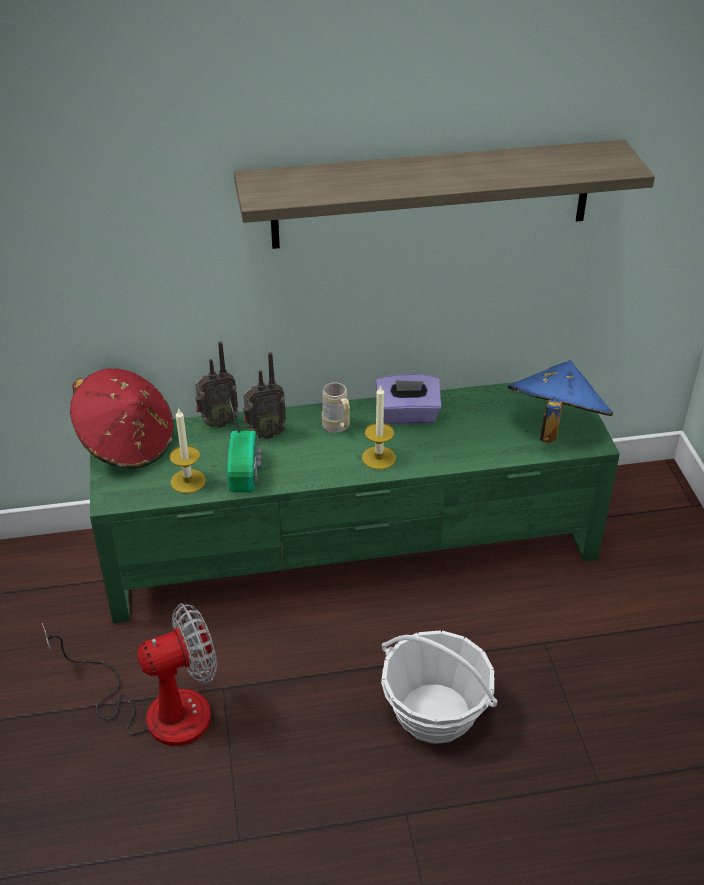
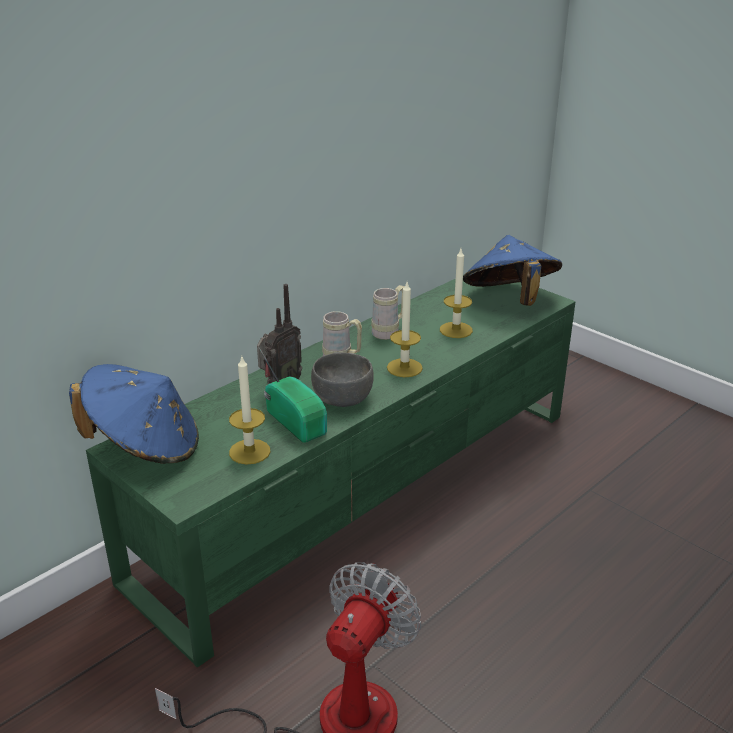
camera: 35 degrees left, 10 degrees down
(127, 443) = (145, 447): red hat -> blue hat
(217, 422) = (222, 396): radio -> none
(300, 465) = (343, 398): none -> grey bowl
(407, 415) = (389, 332): purple tissue box -> beige mug
(432, 194) = (375, 94): shelf -> none
(435, 713) = (573, 583): basket -> none
(466, 438) = (456, 330): none -> candle

